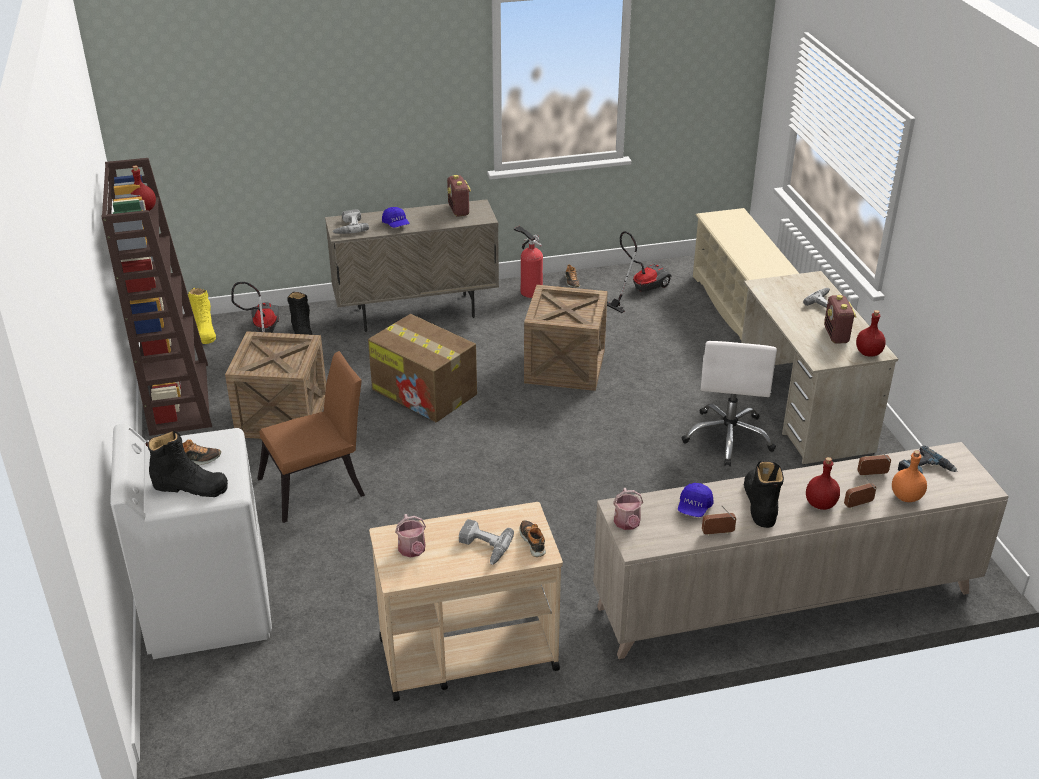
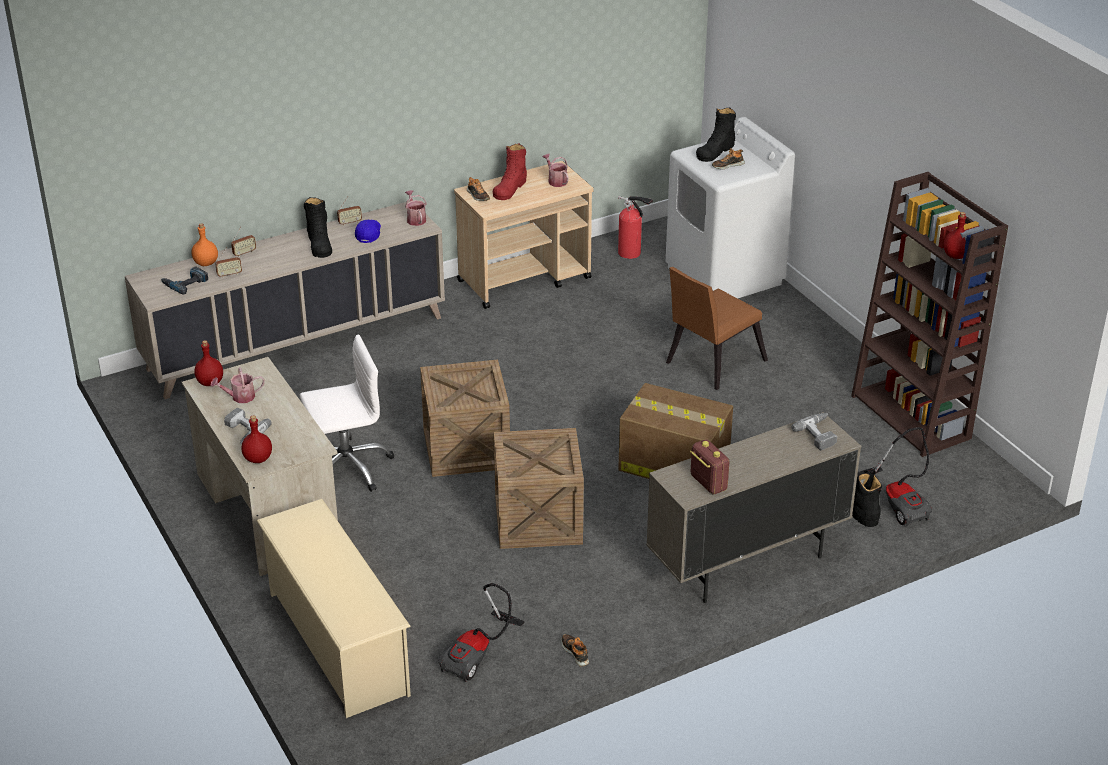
camera: 165 degrees right, 0 degrees up
(190, 486) = (715, 151): black boot -> black boot turned 45 degrees counterclockwise
(204, 331) = (967, 495): yellow boot -> none
(282, 416) = (795, 416): crate -> crate (466, 448)
(396, 224) = (768, 447): blue cap -> none
(483, 547) = (510, 188): power drill -> red boot
(529, 291) = (625, 625): fire extinguisher -> fire extinguisher (631, 253)
(728, 437) = (346, 467): white office chair -> white office chair turned 75 degrees clockwise
(820, 504) = (274, 250): red bottle -> red bottle (258, 459)
(836, 335) = (239, 397): radio -> watering can

